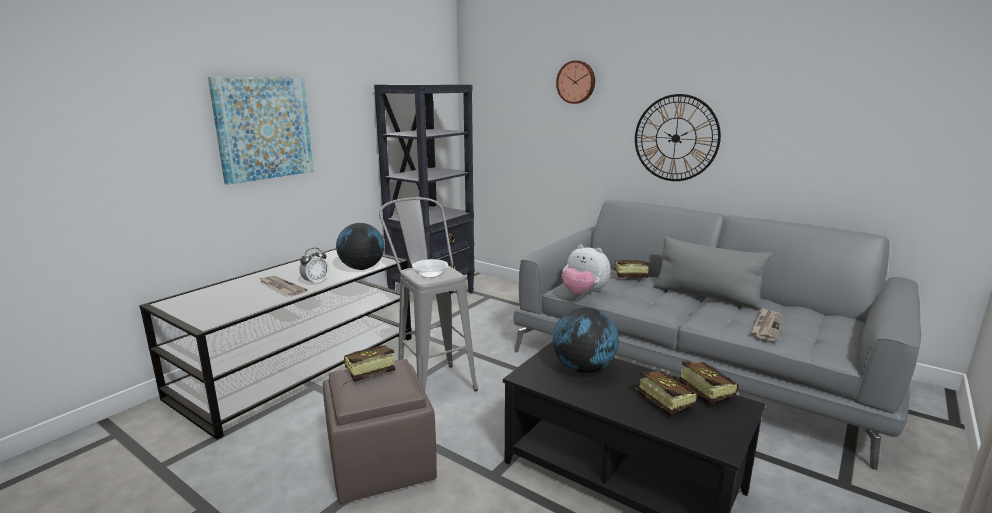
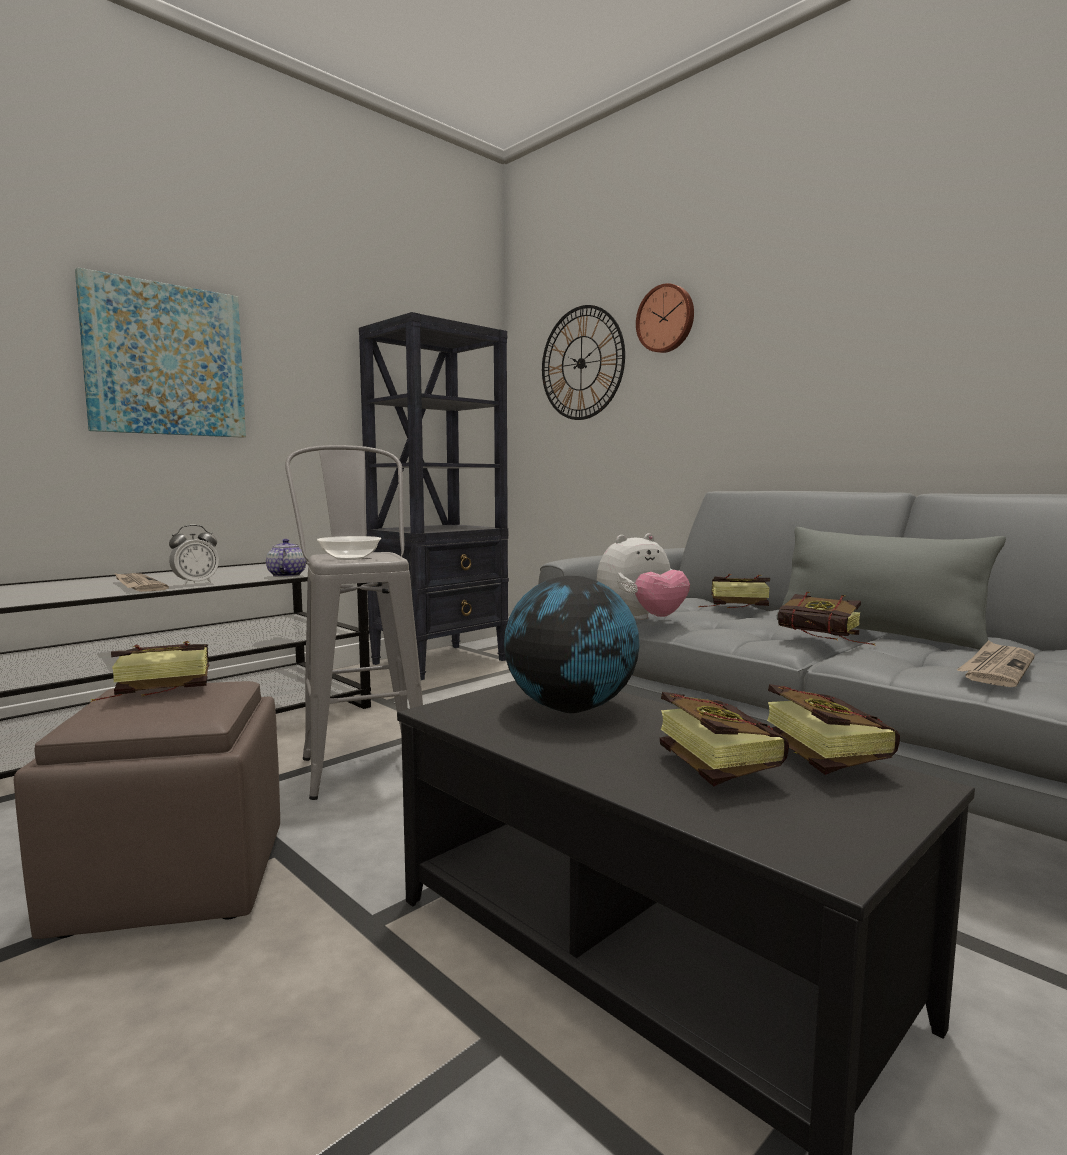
camera: 10 degrees right, 10 degrees down
(362, 268) = (286, 575): globe -> teapot
(584, 293) = (641, 621): plush toy -> plush toy turned 75 degrees counterclockwise
(675, 138) = (825, 382): wall clock -> wall clock (581, 363)
(685, 308) = (826, 641): none -> book

